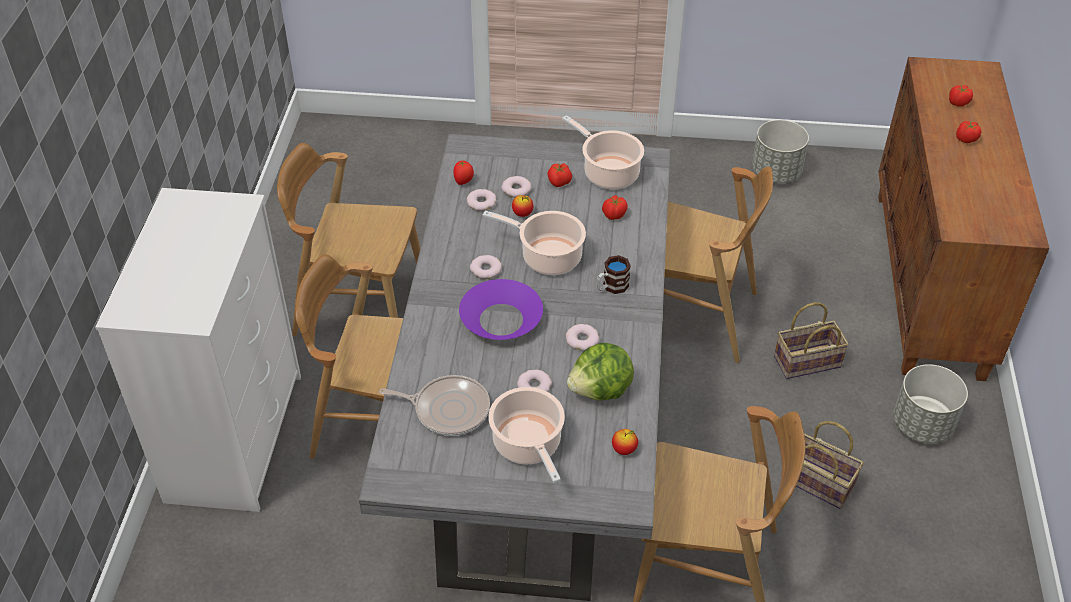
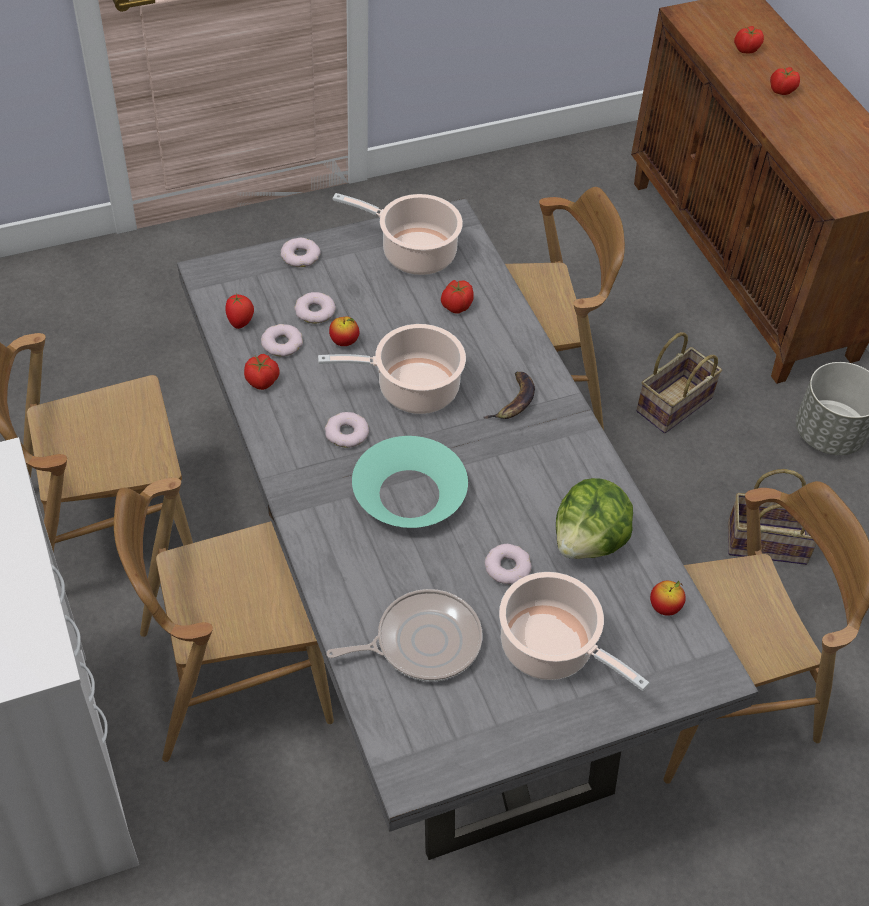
camera: 30 degrees left, 5 degrees up
(500, 319) = (408, 493): purple bowl -> turquoise bowl
(559, 182) = (363, 284): tomato -> tomato (262, 381)
(582, 340) = (524, 483): donut -> donut (300, 256)
(611, 287) = (513, 401): mug -> banana
(776, 172) = (510, 188): grey planter -> none

